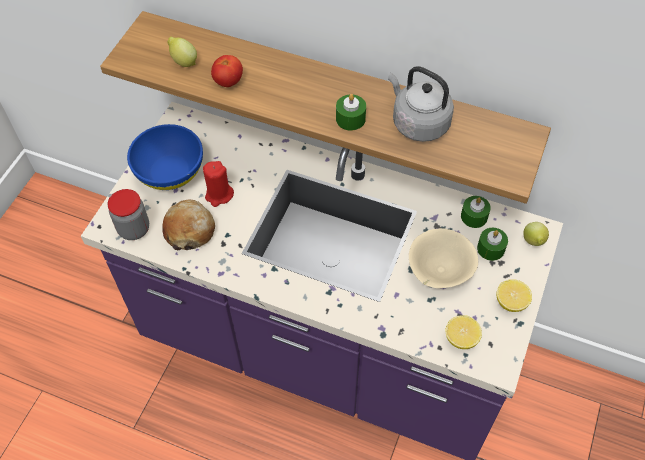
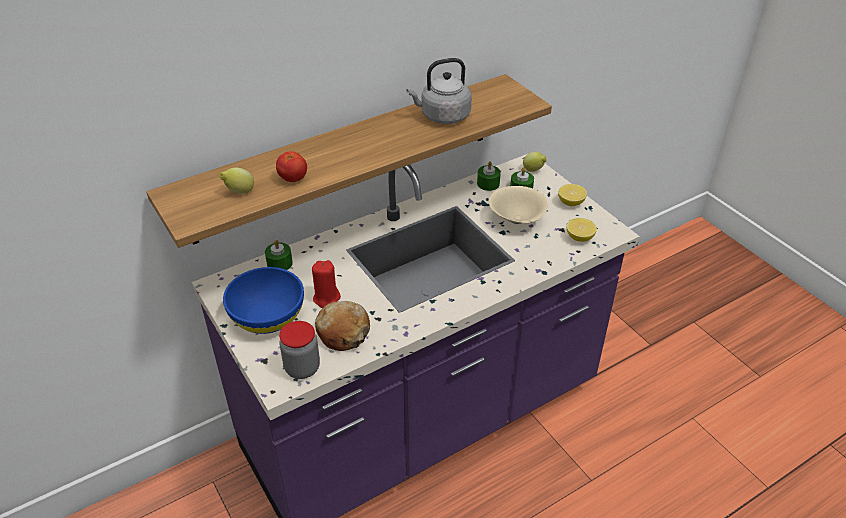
camera: 55 degrees left, 15 degrees down
(350, 119) = (404, 140): green candle -> green candle (279, 263)

